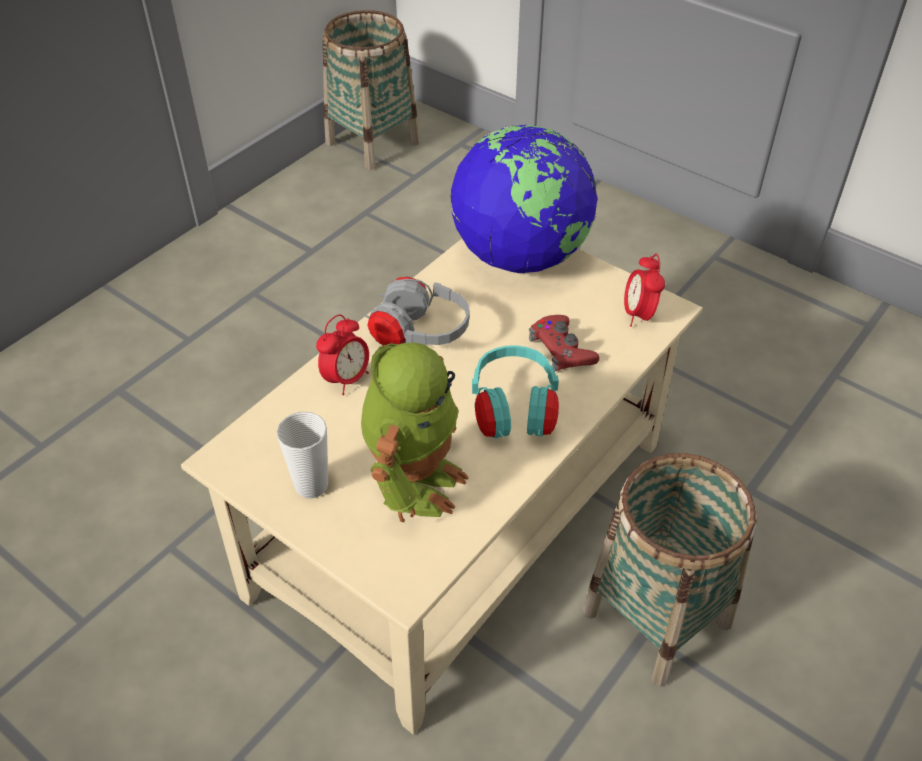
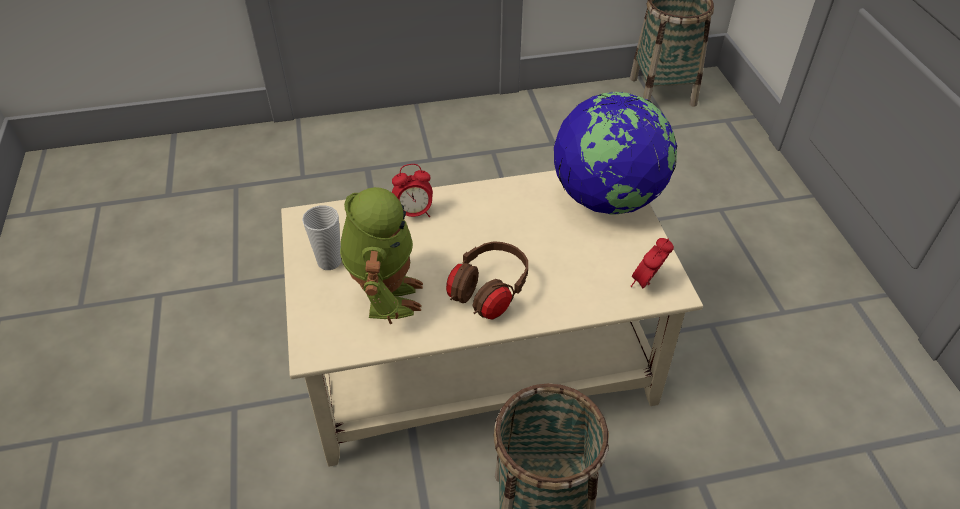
camera: 40 degrees right, 0 degrees up
(415, 481) = (385, 296): toy robot -> toy robot turned 60 degrees counterclockwise
(419, 335) = (485, 212): grey headphones -> none
(514, 412) = (489, 293): turquoise headphones -> brown headphones
(561, 349) = (565, 273): red game controller -> none

